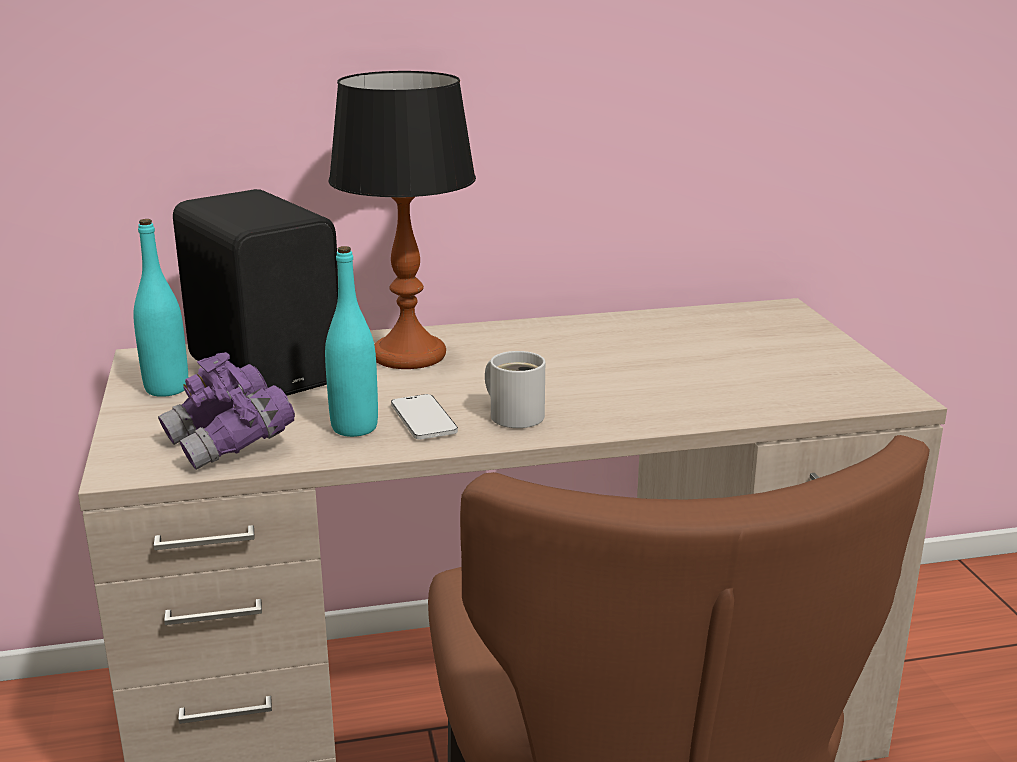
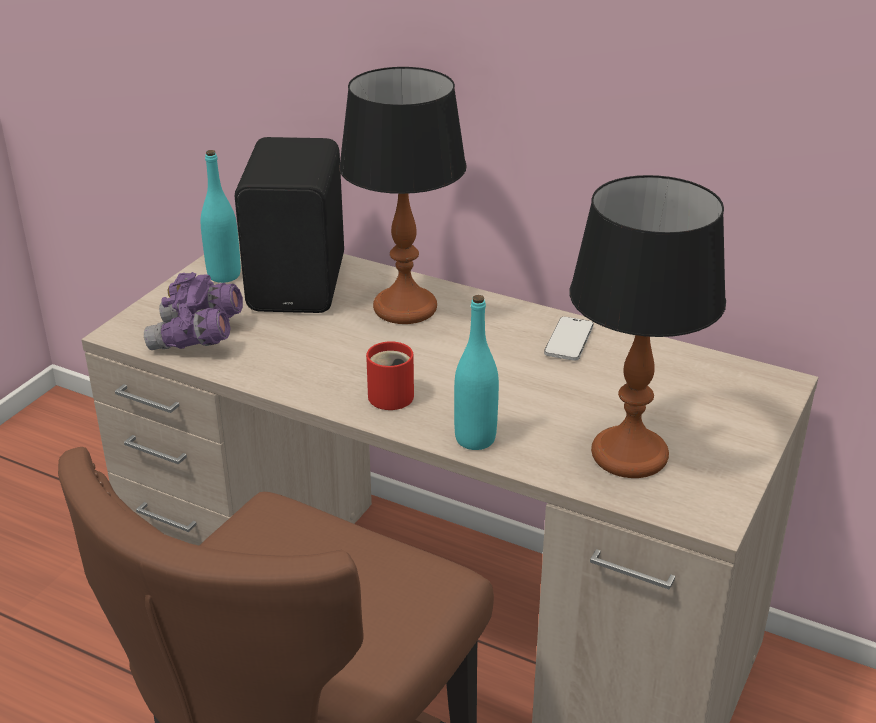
camera: 40 degrees right, 10 degrees up
(354, 427) = (280, 358): turquoise bottle -> turquoise bottle (475, 439)
(423, 420) = (329, 371): phone -> phone (569, 341)
(515, 414) = (392, 394): white mug -> red mug
(774, 382) = (630, 455): none -> table lamp

